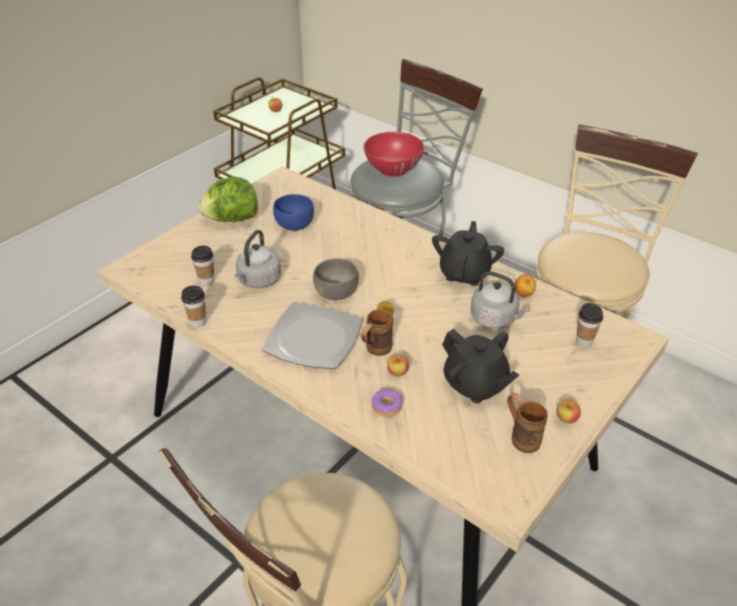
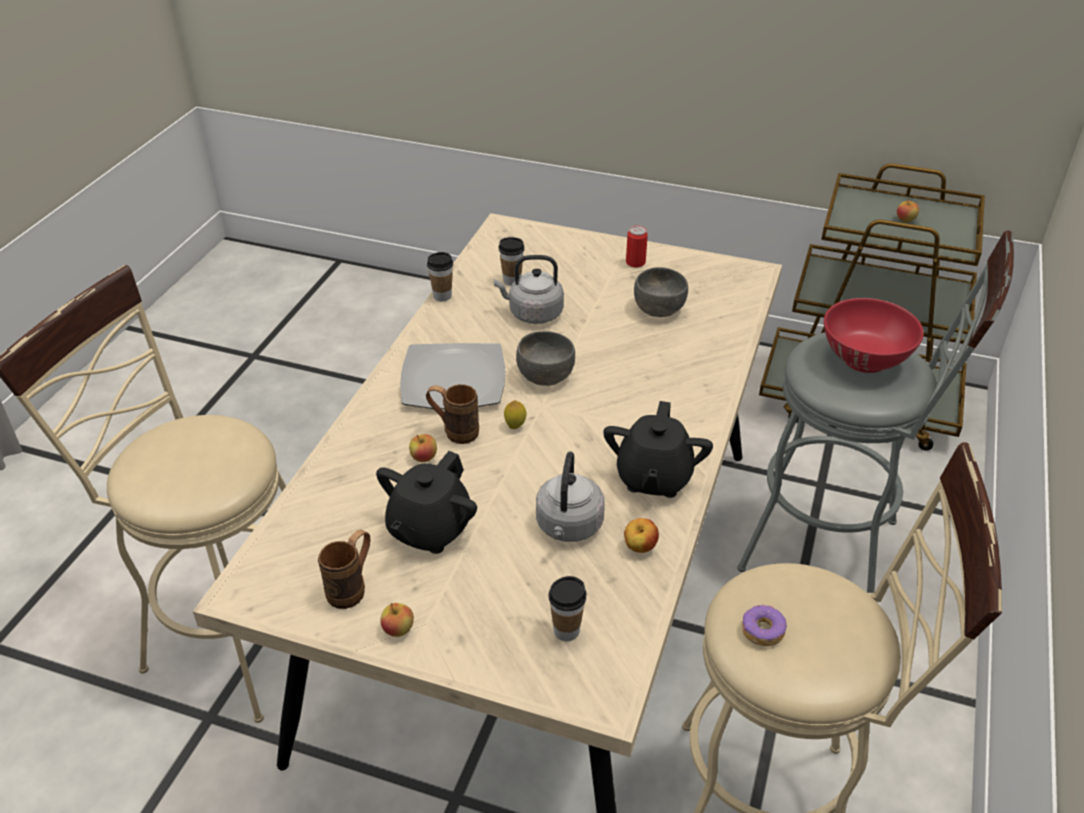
camera: 70 degrees right, 0 degrees up
(232, 219) = (635, 262): lettuce -> can
(294, 224) = (659, 308): blue bowl -> grey bowl
(386, 407) = (364, 462): donut -> donut (762, 631)
(464, 273) = (653, 478): black teapot -> black teapot turned 105 degrees clockwise

